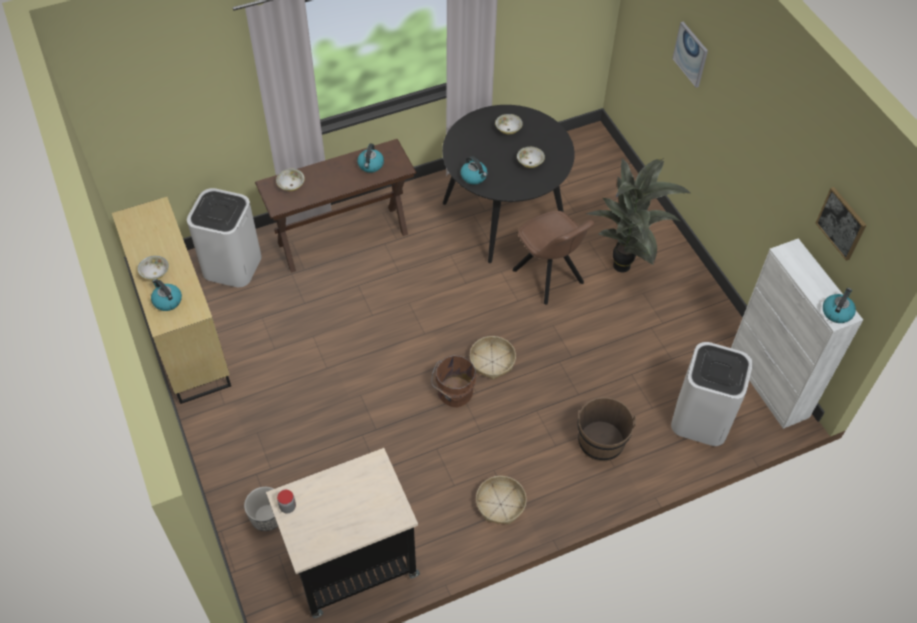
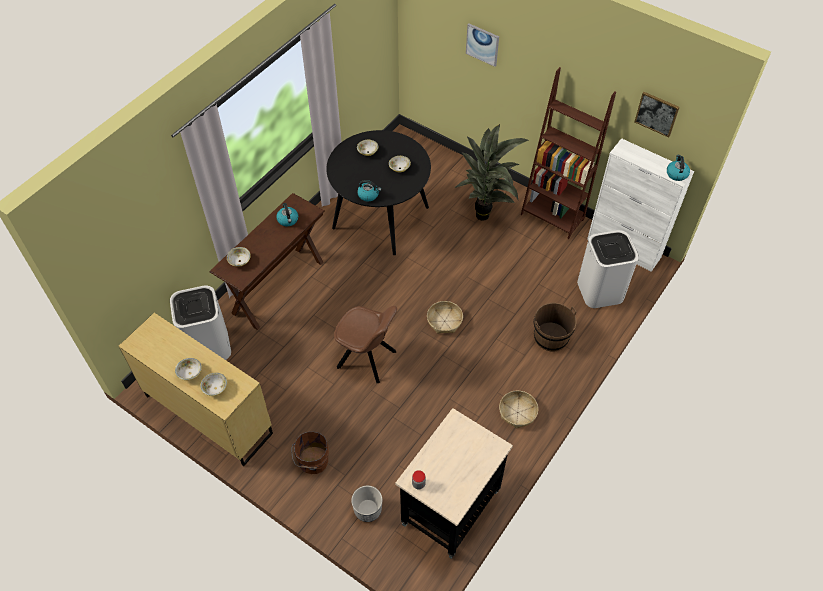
camera: 30 degrees left, 0 degrees up
(167, 301) = (215, 388): kettle -> bowl
(454, 393) = (434, 355): brown bucket -> brown bucket (313, 461)
(548, 276) = (440, 245): brown chair -> brown chair (367, 359)
(705, 305) = (552, 216): none -> brown bookcase

